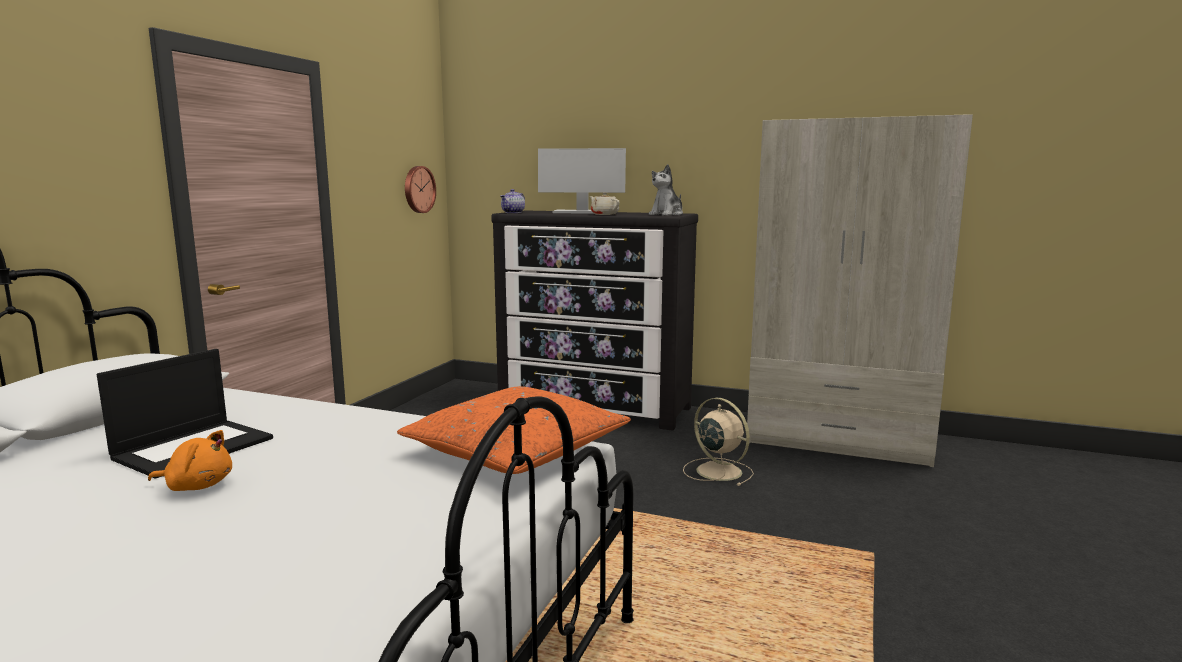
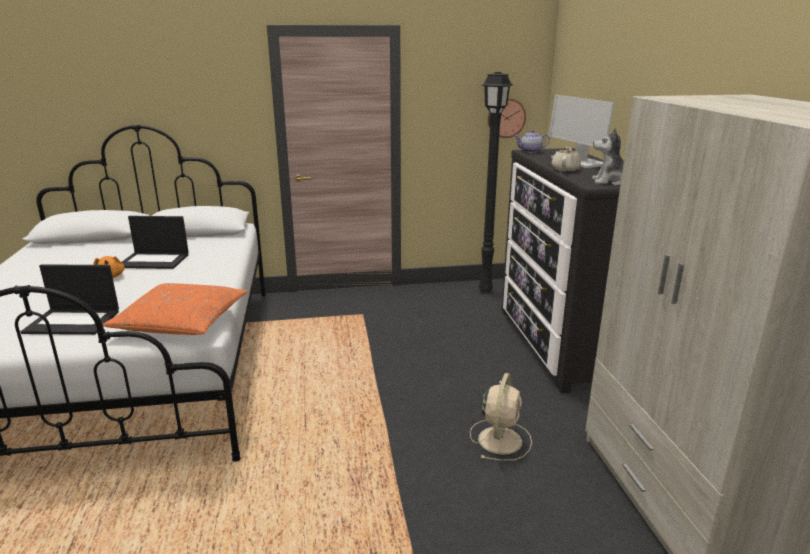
camera: 60 degrees right, 10 degrees up
(381, 525) = (74, 321): none -> laptop
(446, 401) = (486, 290): none -> black floor lamp

